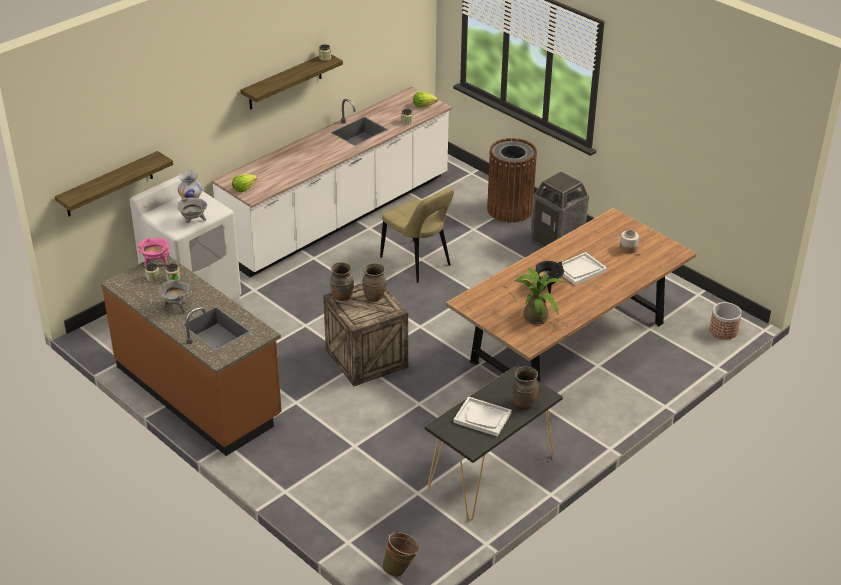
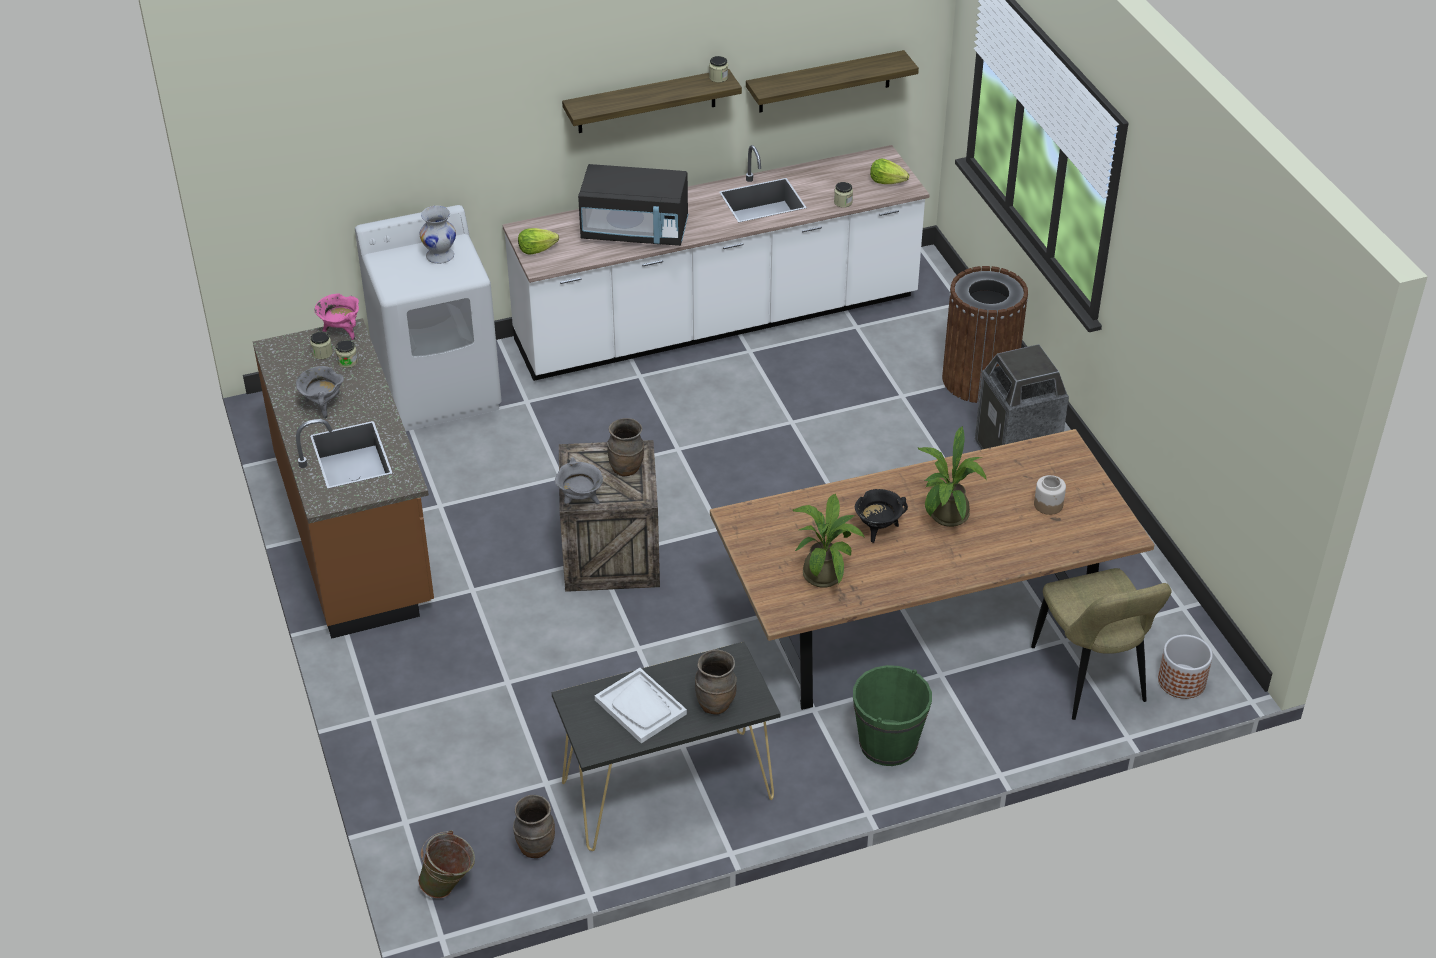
camera: 25 degrees right, 5 degrees up
(109, 184) = (324, 200): shelf -> shelf (825, 82)
(193, 221) = (424, 283): grey cooking pot -> grey cooking pot (580, 500)
(296, 165) = (635, 231): none -> black microwave
(342, 296) = (582, 454): brown vase -> brown vase (535, 847)
(417, 263) = (782, 427): beige chair -> beige chair (1091, 679)
(580, 270) = (946, 518): white tray -> potted plant
(595, 410) = (888, 744): none -> green bucket

